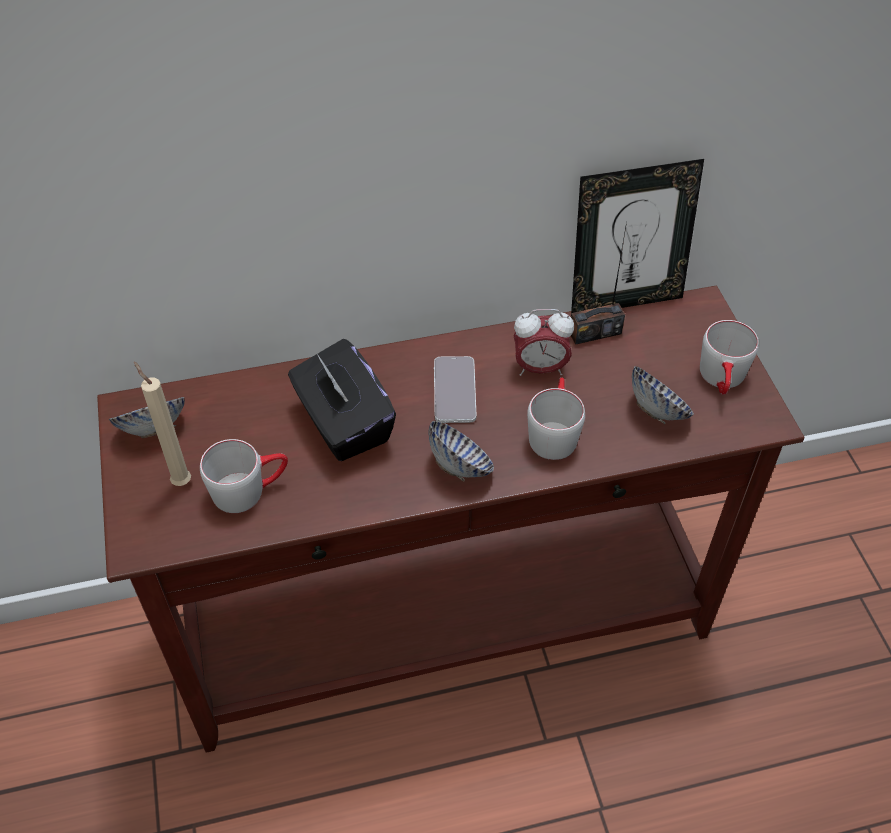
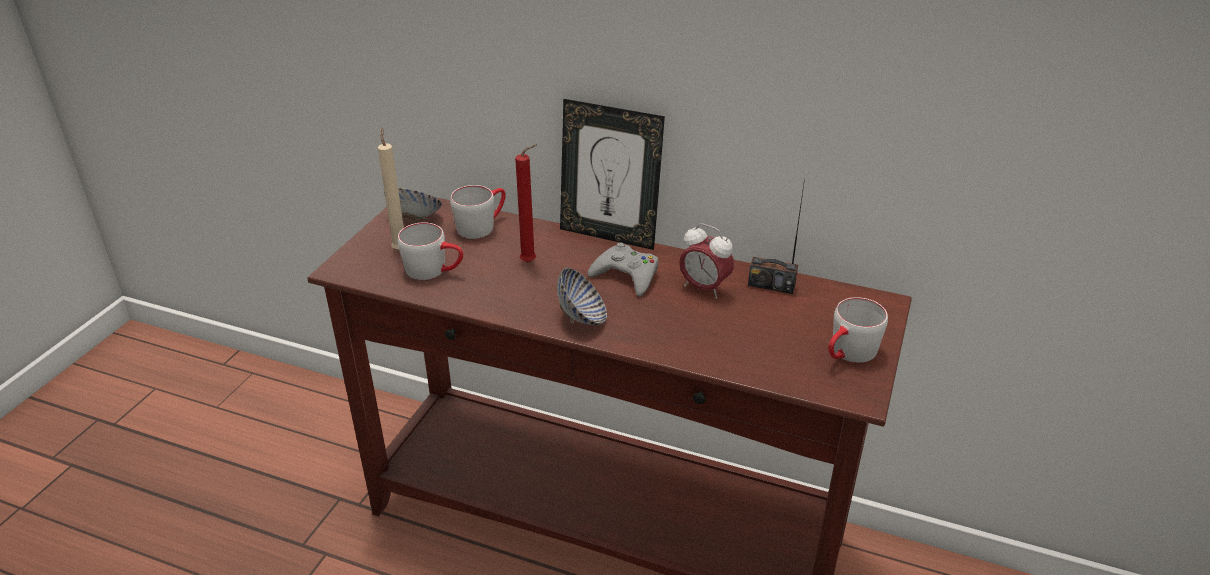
camera: 35 degrees right, 15 degrees down
(343, 424) = (531, 262): black tissue box -> red candle
(454, 390) = (626, 275): phone -> grey game controller
(553, 431) = (673, 327): grey mug -> grey mug (482, 225)
(624, 300) = (818, 275): picture frame -> picture frame (609, 235)
(657, 411) = (770, 349): bowl -> none

